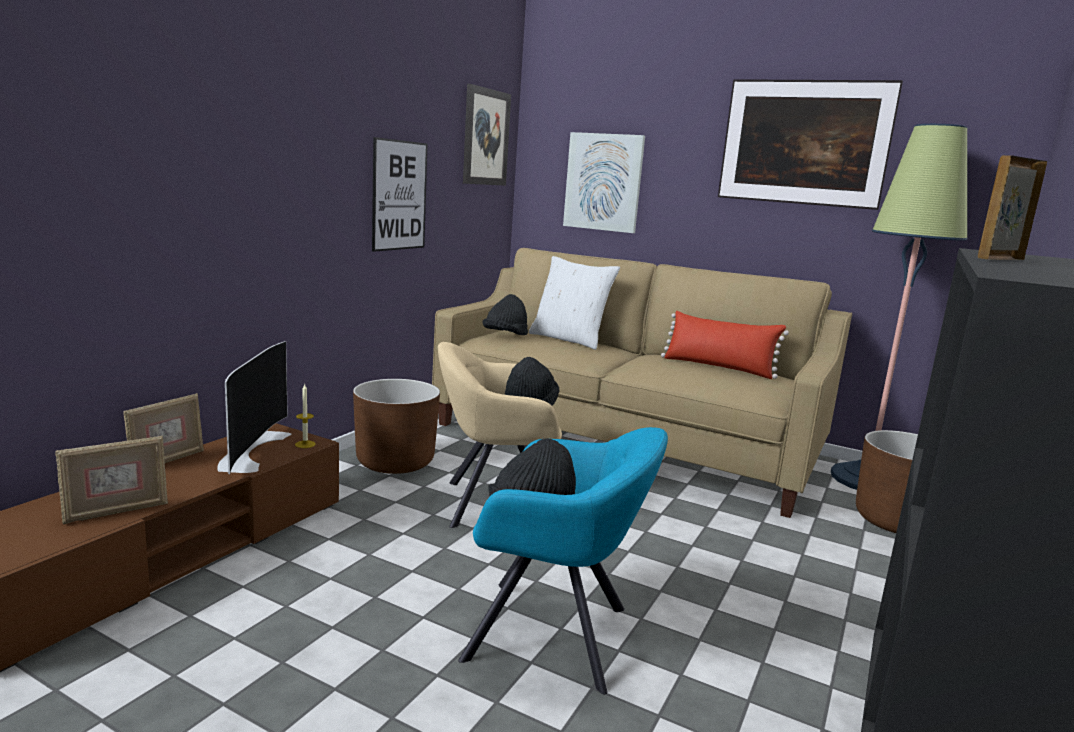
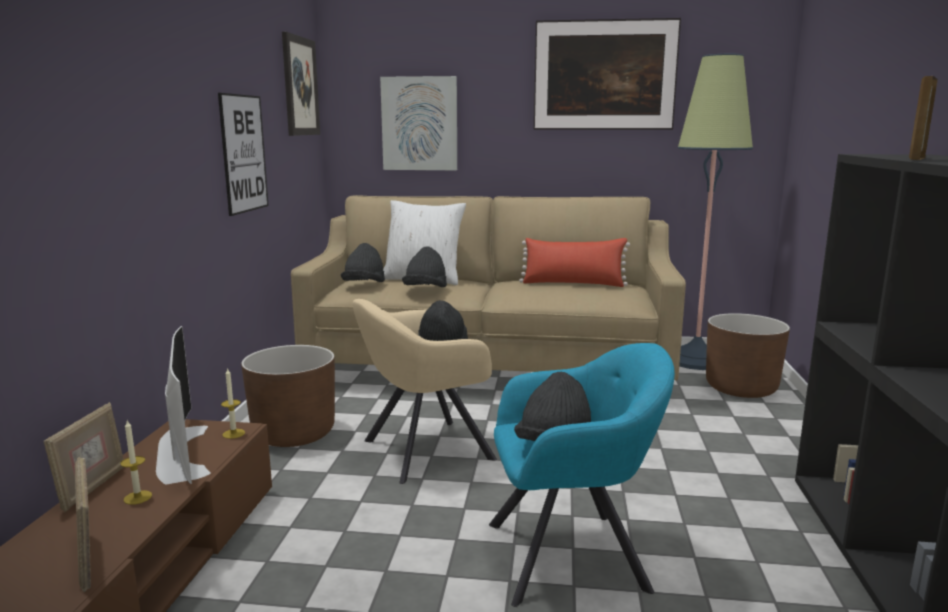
camera: 20 degrees left, 0 degrees up
(116, 512) = (89, 559): picture frame -> picture frame turned 120 degrees clockwise
(190, 476) = (138, 497): none -> candle
(557, 349) = (425, 290): none -> black hat

